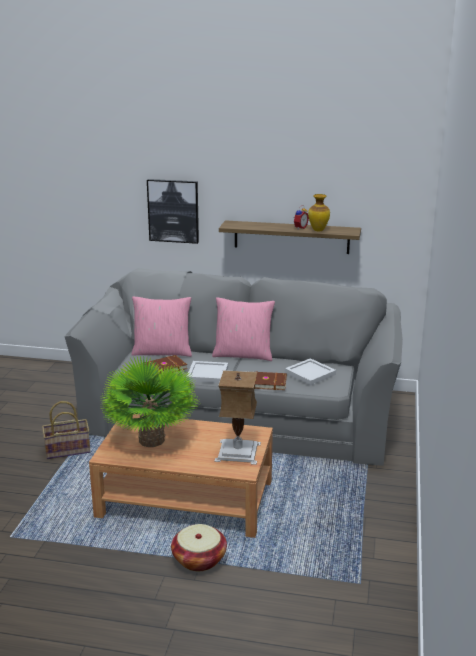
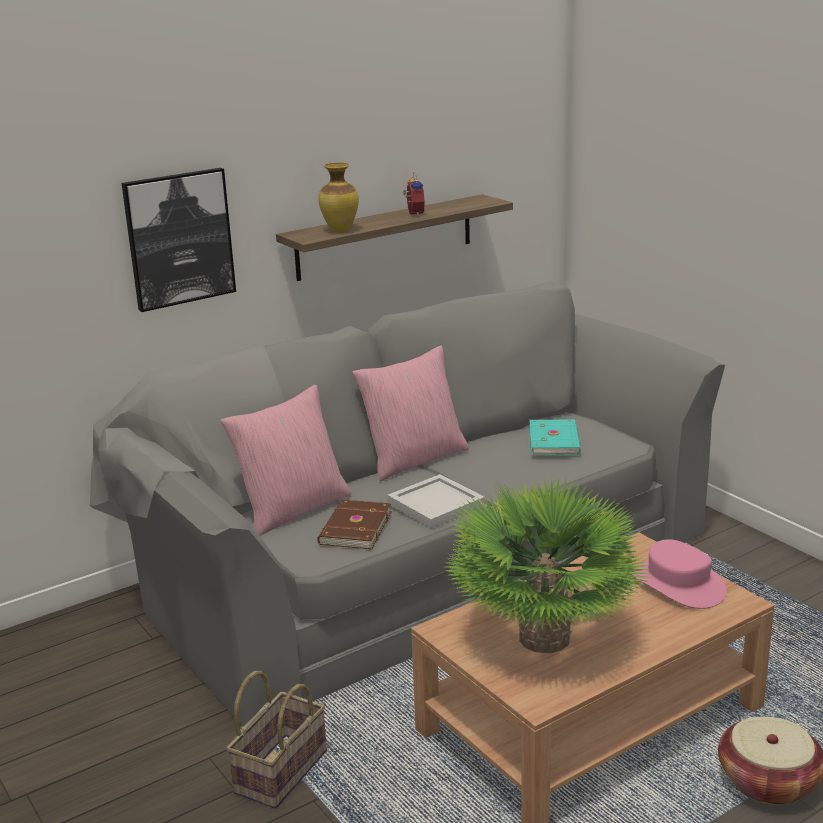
camera: 45 degrees left, 0 degrees up
(238, 452) = (678, 584): table lamp -> pink hat
(265, 382) = (531, 477): brown book -> none
(311, 373) = (555, 441): white tray -> turquoise book
(318, 230) = (445, 210): vase -> vase (339, 230)

